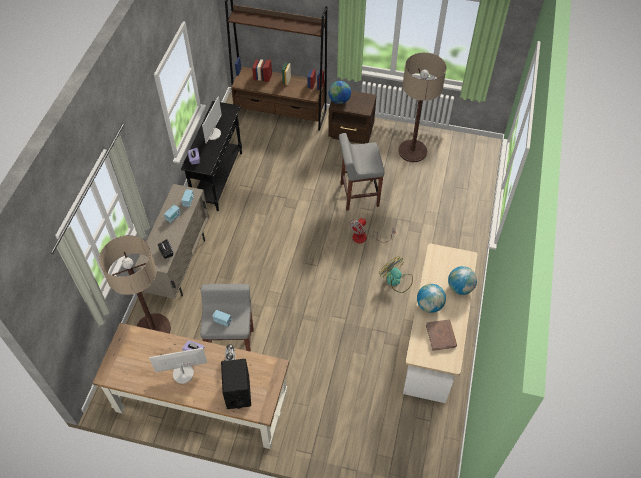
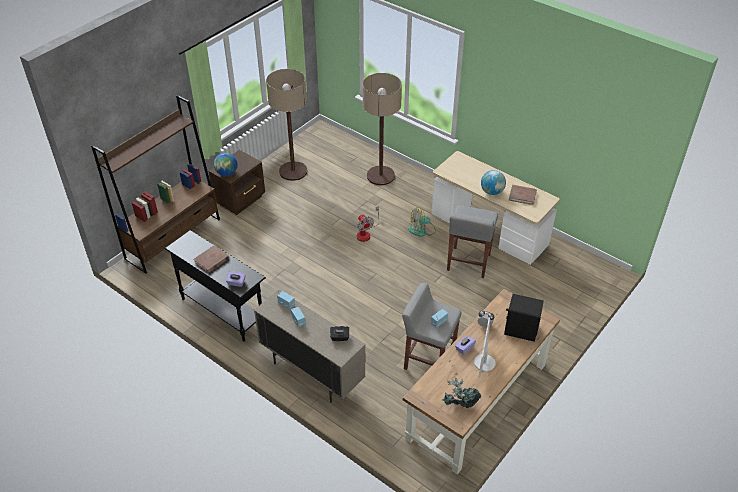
camera: 65 degrees left, 10 degrees down
(123, 369) = (459, 407): none -> potted plant
(153, 329) = (377, 417): floor lamp -> floor lamp (381, 176)
(212, 133) = (212, 260): monitor -> brown book
(358, 195) = (316, 221): grey stool -> grey stool (468, 263)
(460, 288) = (484, 170): globe -> none

